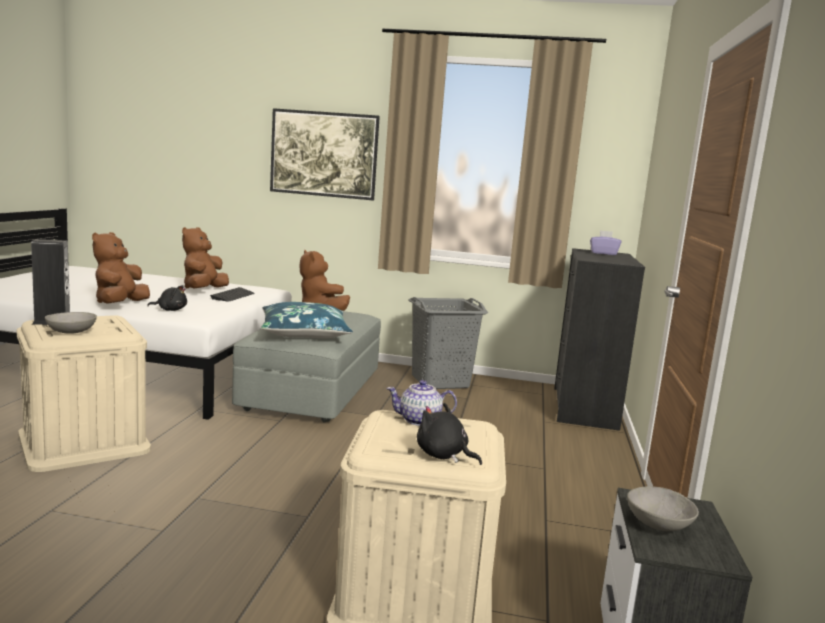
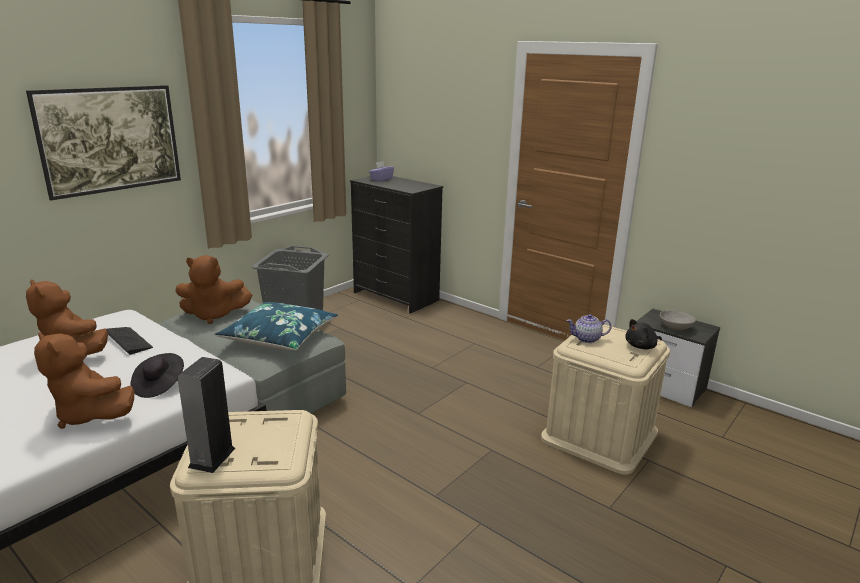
camera: 60 degrees left, 10 degrees up
(71, 332) = (275, 447): grey bowl -> none
(170, 310) = (159, 385): black plush toy -> black hat
(420, 420) = (587, 339): teapot -> teapot turned 60 degrees clockwise

